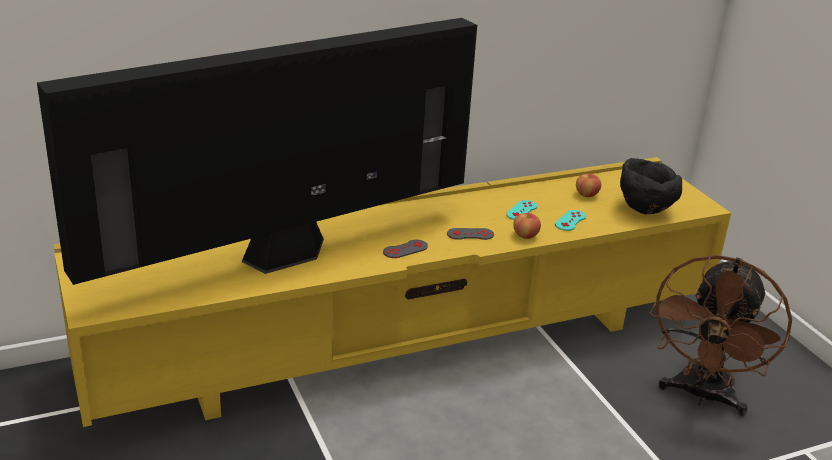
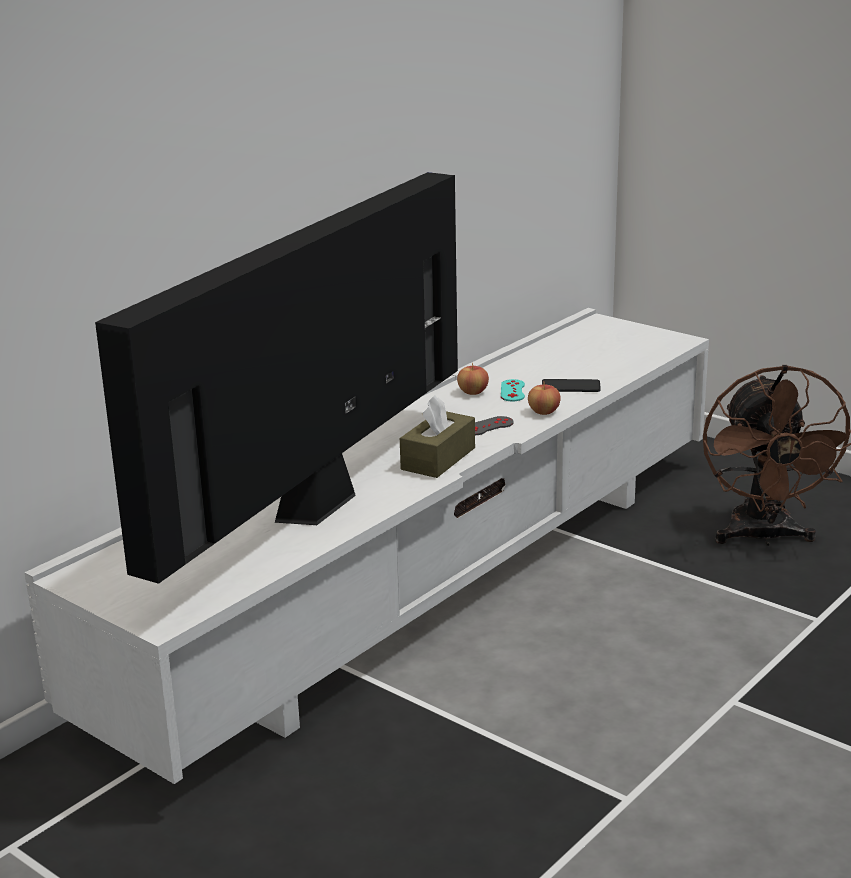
camera: 25 degrees left, 5 degrees down
(405, 249) = (438, 459): grey game controller -> brown tissue box
(408, 337) = (426, 581): yellow tv stand -> white tv stand
(570, 220) = (571, 386): turquoise game controller -> phone
(586, 194) = (559, 359): apple -> apple (473, 392)
(644, 209) = (629, 357): black bowl -> none

